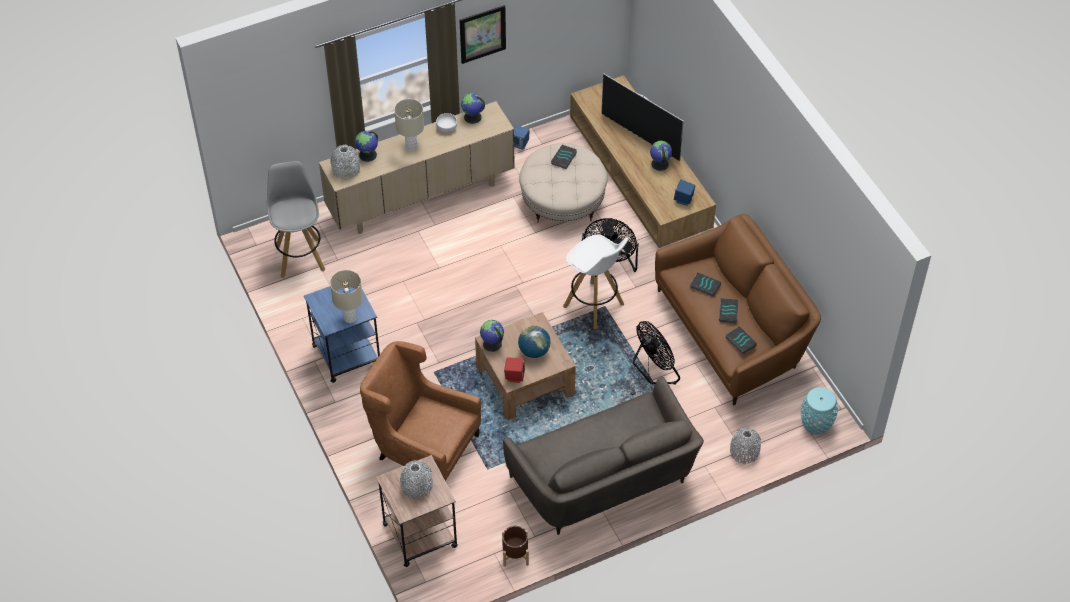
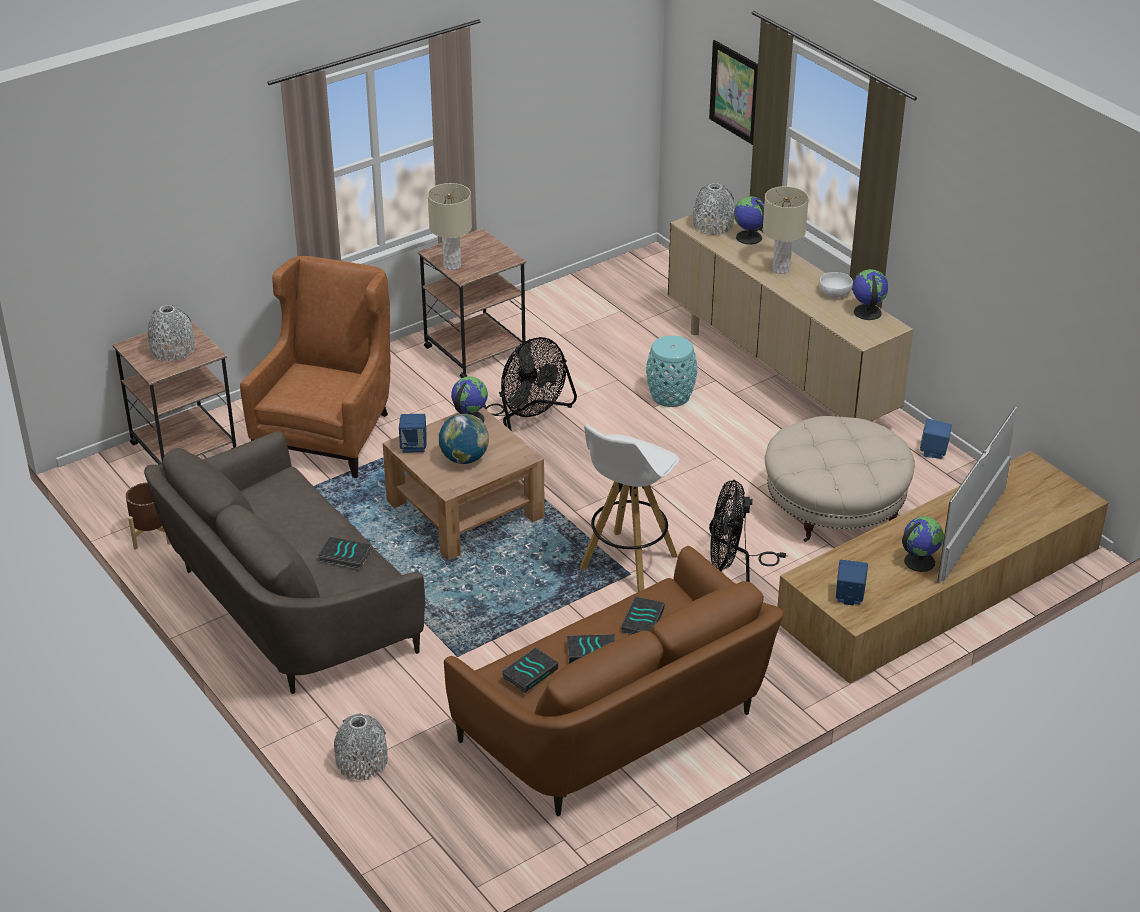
camera: 80 degrees right, 15 degrees down
(300, 257) = (632, 294): grey stool -> none
(346, 354) = (476, 351): blue cart -> brown cart
(482, 34) = (945, 207): picture -> picture (735, 92)
(514, 376) = (414, 446): red speaker -> blue speaker
(564, 158) = (869, 448): book -> book (344, 556)
(649, 371) = (510, 636): black fan -> black fan (526, 417)
(816, 423) = (437, 853): turquoise stool -> turquoise stool (670, 396)

